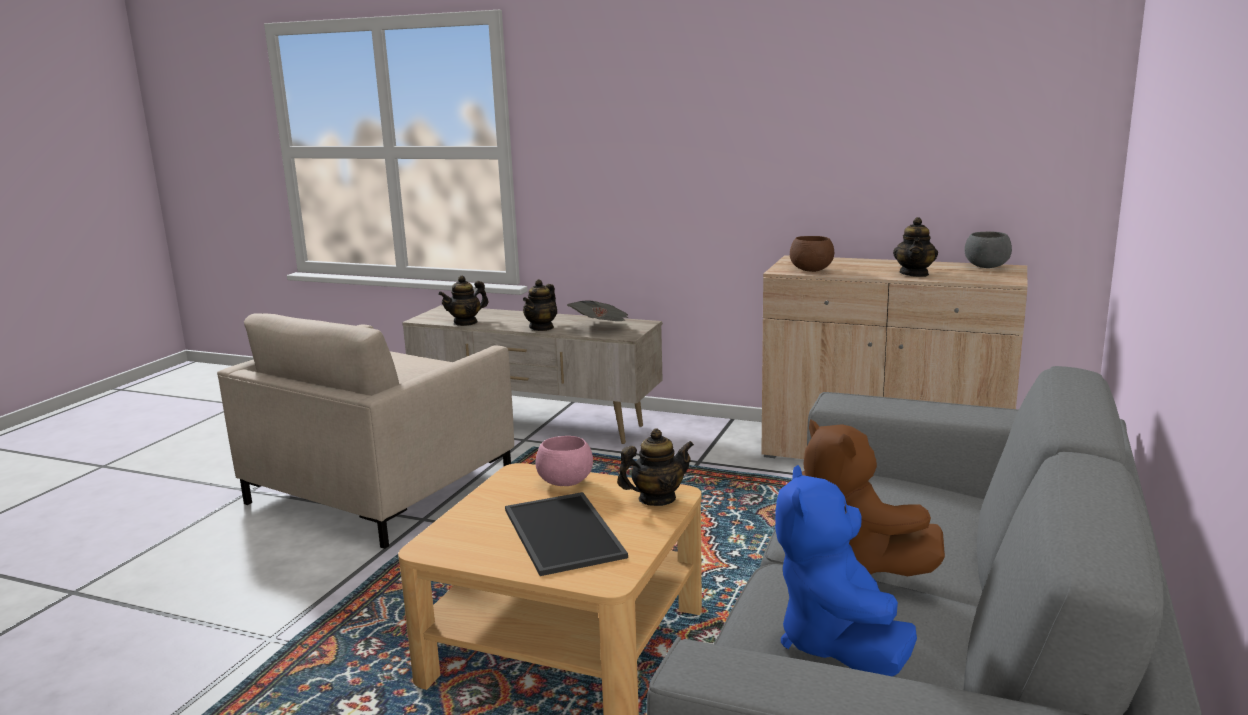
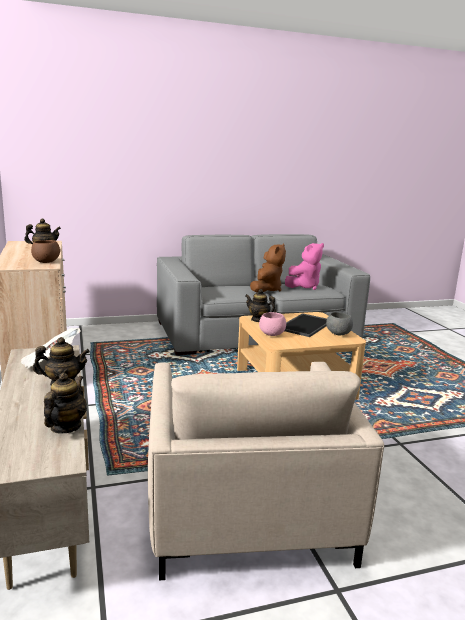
camera: 130 degrees left, 0 degrees up
(380, 488) = (246, 510): beige armchair -> beige armchair turned 90 degrees clockwise
(465, 322) = (65, 427): teapot -> teapot turned 90 degrees counterclockwise
(838, 644) = (304, 287): blue plush toy -> pink plush toy
(986, 267) = (17, 244): grey bowl -> grey bowl (338, 334)

